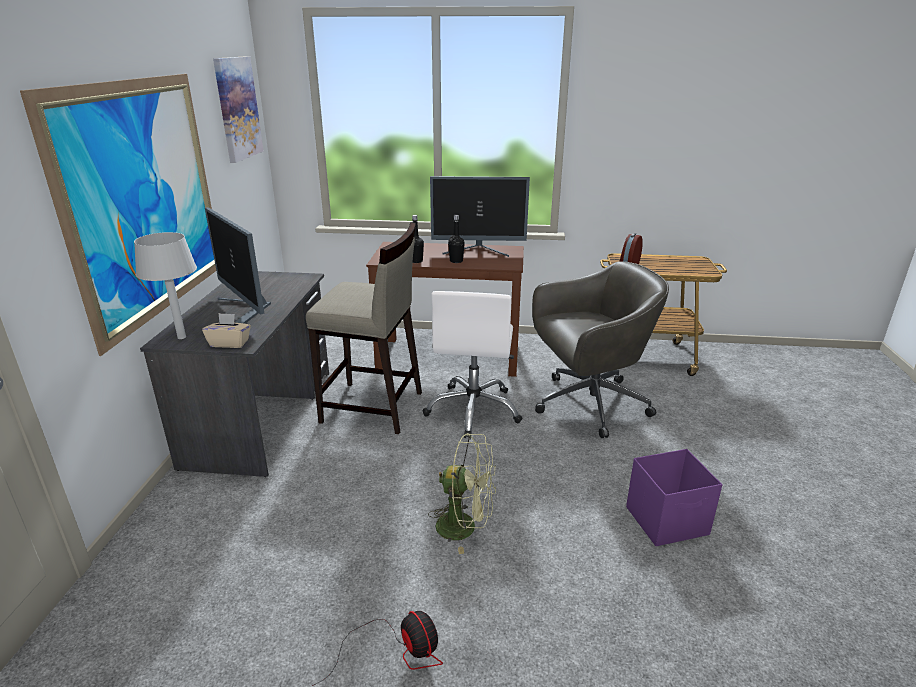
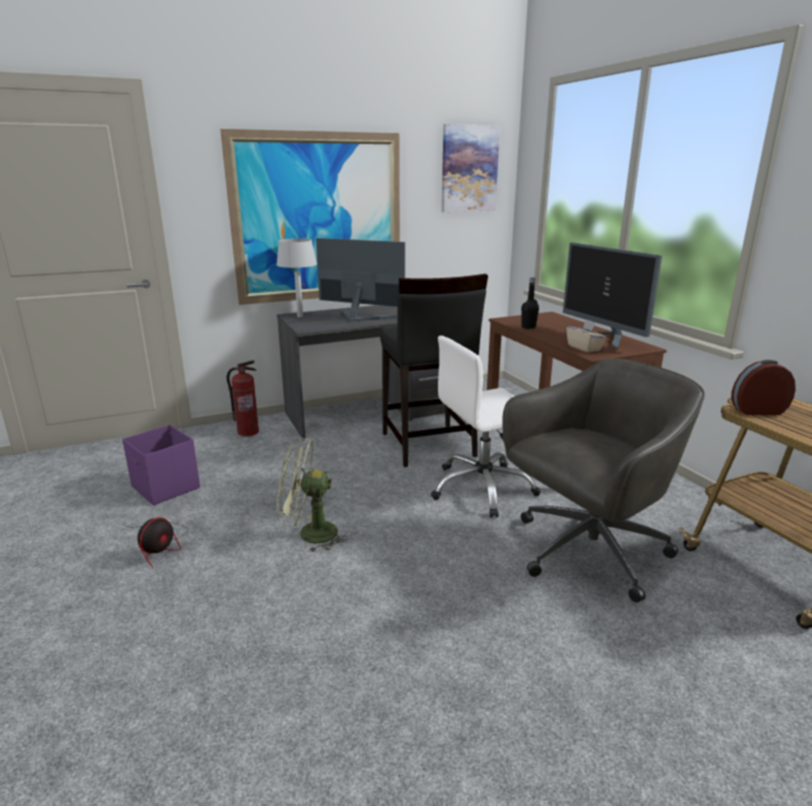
camera: 60 degrees right, 5 degrees down
(186, 514) = (248, 432): none -> fire extinguisher
(230, 343) = (305, 326): beige tissue box -> beige tissue box (584, 348)
(246, 309) = (360, 317): monitor -> monitor turned 90 degrees clockwise
(373, 408) = (427, 445): beige stool -> black stool
(456, 261) = (559, 337): black bottle -> none
(465, 527) = (309, 534): green fan -> green fan turned 105 degrees clockwise
(588, 404) = (586, 552): grey office chair -> grey office chair turned 75 degrees counterclockwise
(668, 521) = (417, 664): purple storage box -> purple storage box (165, 488)

